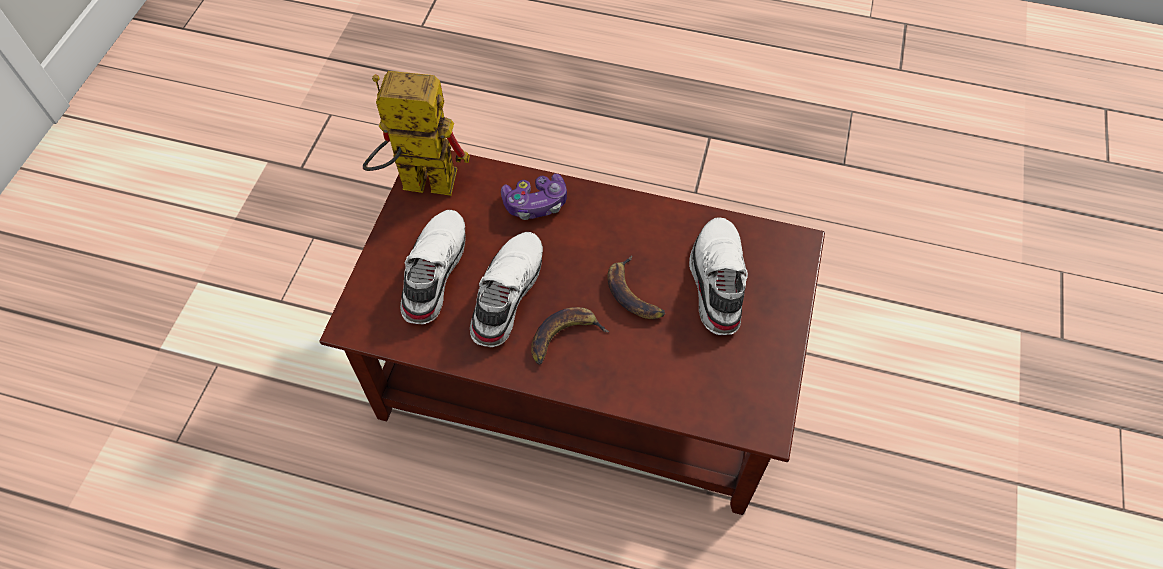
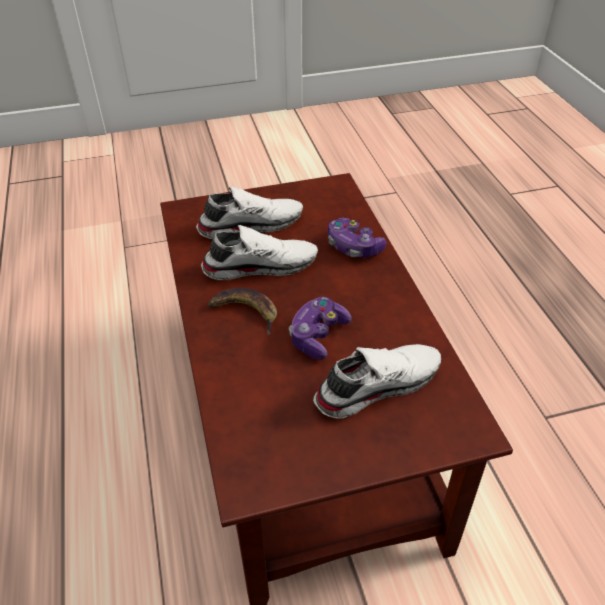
camera: 60 degrees right, 15 degrees down
(416, 183) = (316, 187): toy robot -> none
(633, 293) = (318, 335): banana -> game controller

